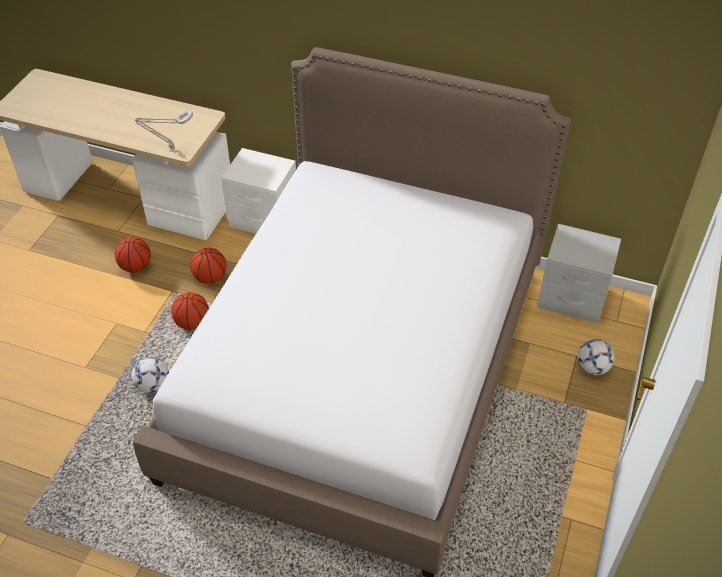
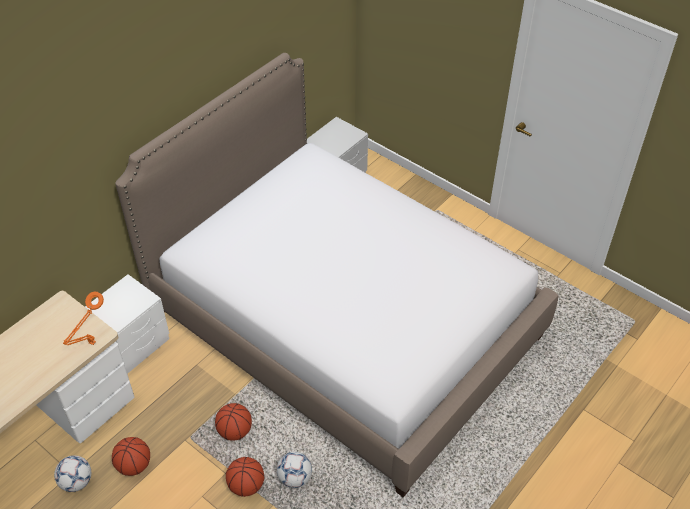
camera: 70 degrees left, 0 degrees up
(170, 150) = (91, 344): grey table lamp -> orange table lamp
(210, 278) = (185, 405): basketball -> basketball (246, 486)
(592, 368) = (403, 193): football -> football (76, 482)

